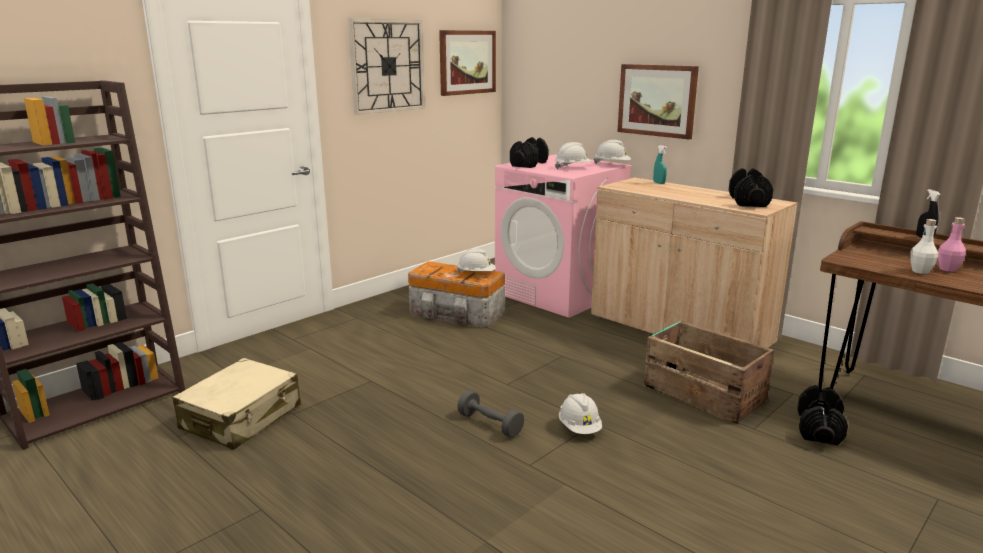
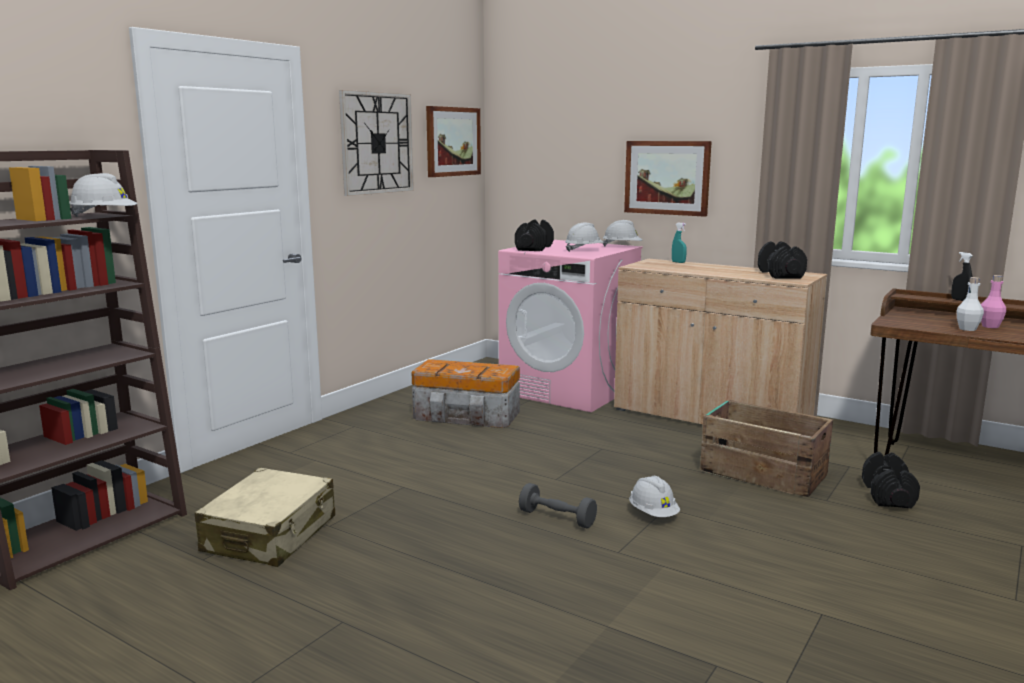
camera: 10 degrees left, 5 degrees down
(476, 274) = (490, 368): white hard hat -> white hard hat (104, 217)

